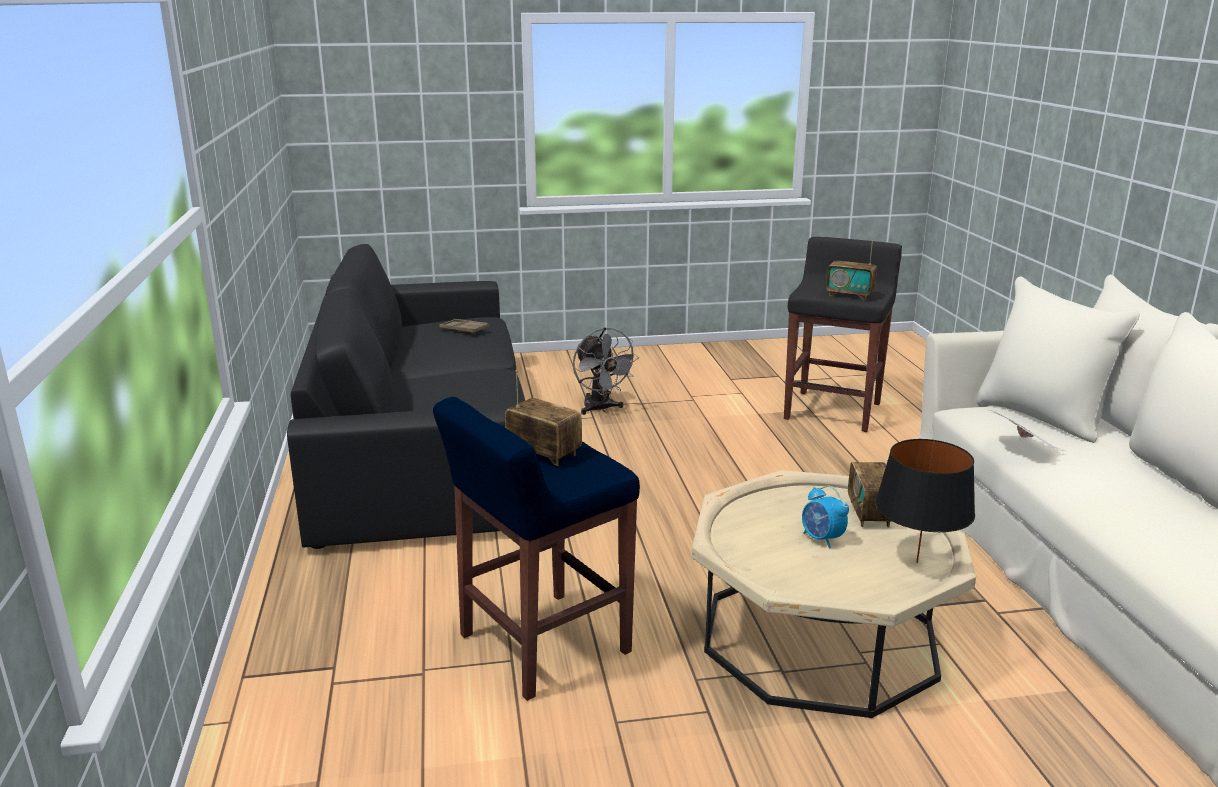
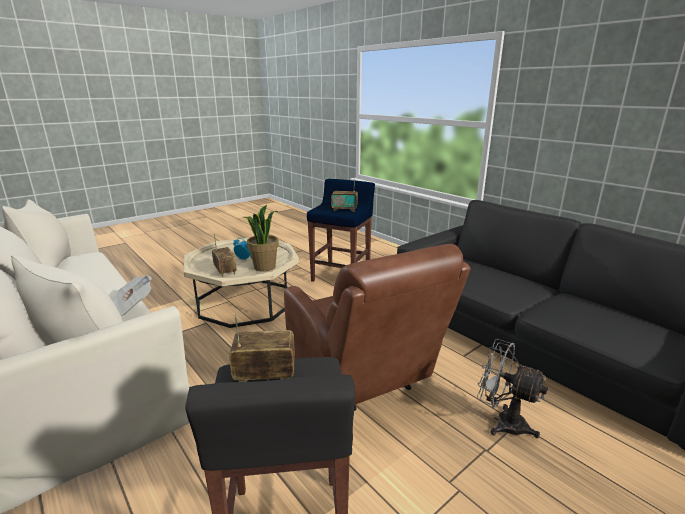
camera: 150 degrees right, 0 degrees up
(464, 330) = (614, 327): brown tray -> none
(695, 465) = (363, 378): none -> brown armchair
(785, 504) = (264, 267): none -> potted plant
(917, 562) = (206, 259): black table lamp -> none

